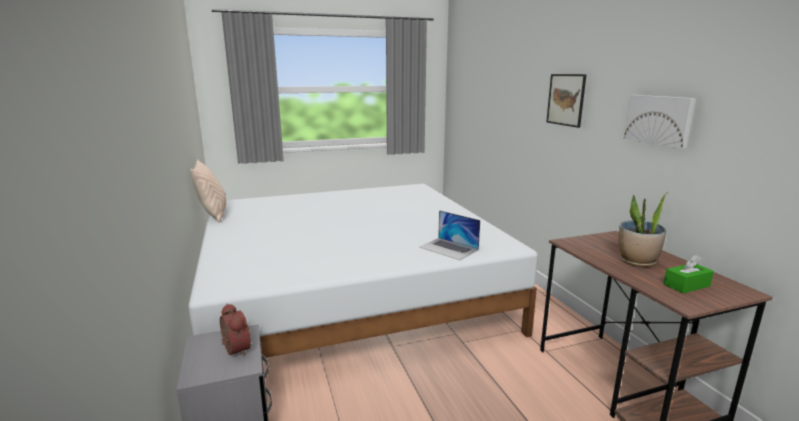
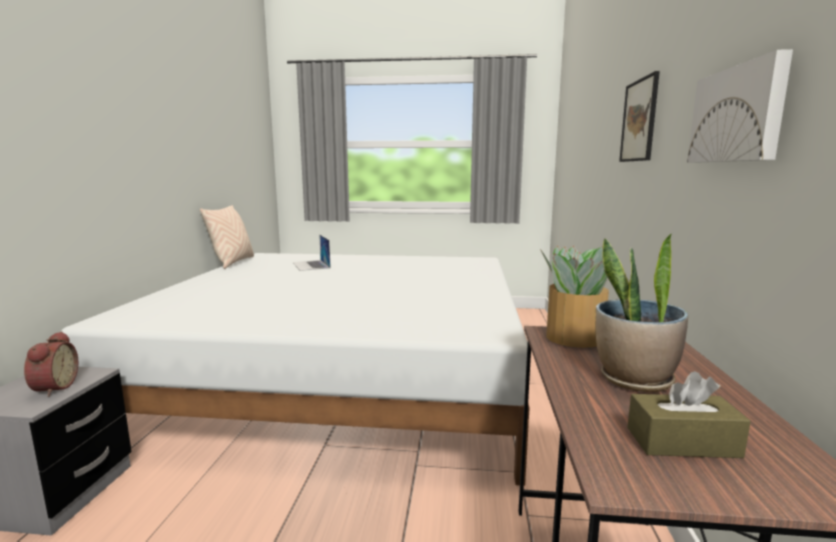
camera: 25 degrees right, 5 degrees down
(449, 248) = (405, 323): laptop -> laptop (311, 265)
(582, 243) = (573, 338): none -> potted plant
(686, 285) = (682, 442): green tissue box -> brown tissue box

